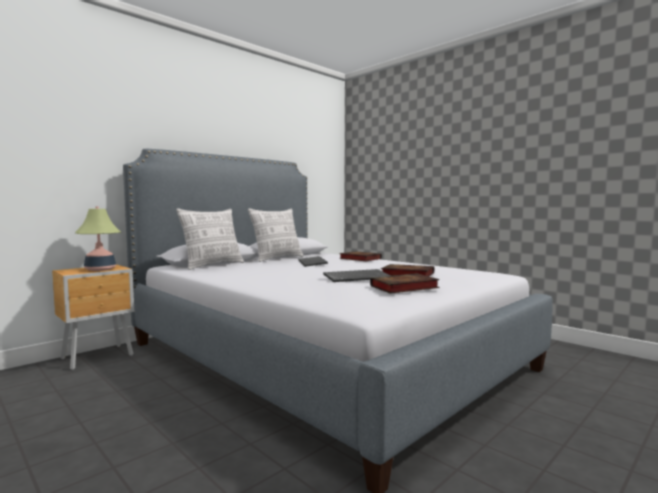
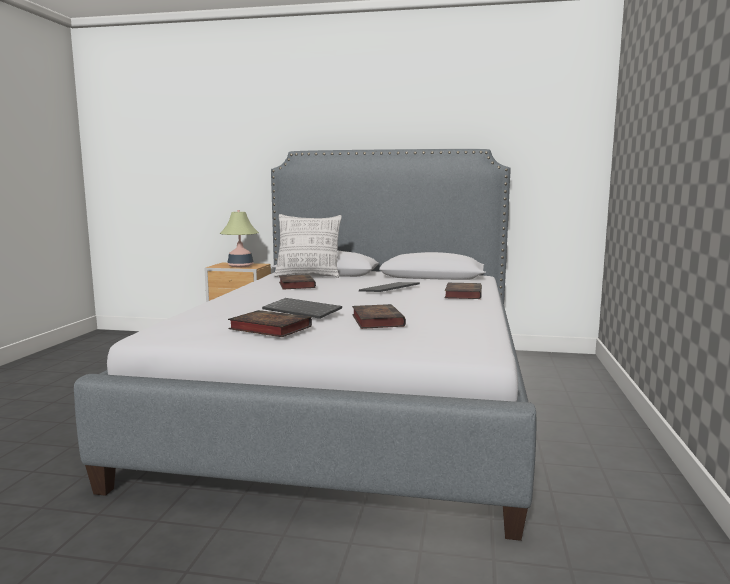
camera: 55 degrees right, 5 degrees up
(245, 270) = (296, 285): none -> book
(277, 258) = (393, 278): pillow -> none

